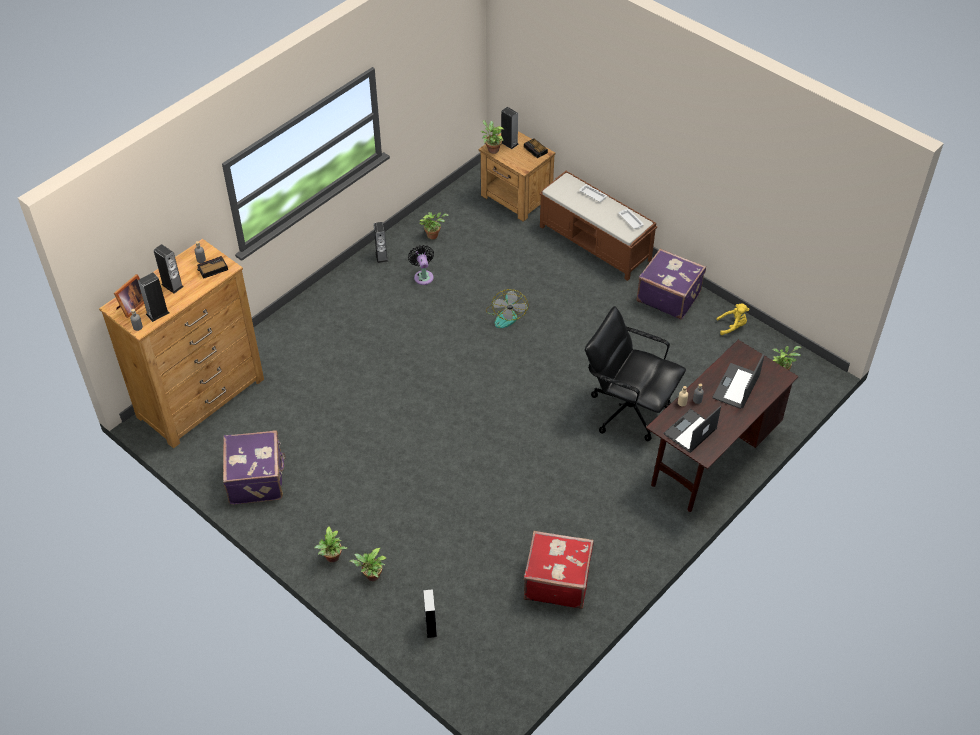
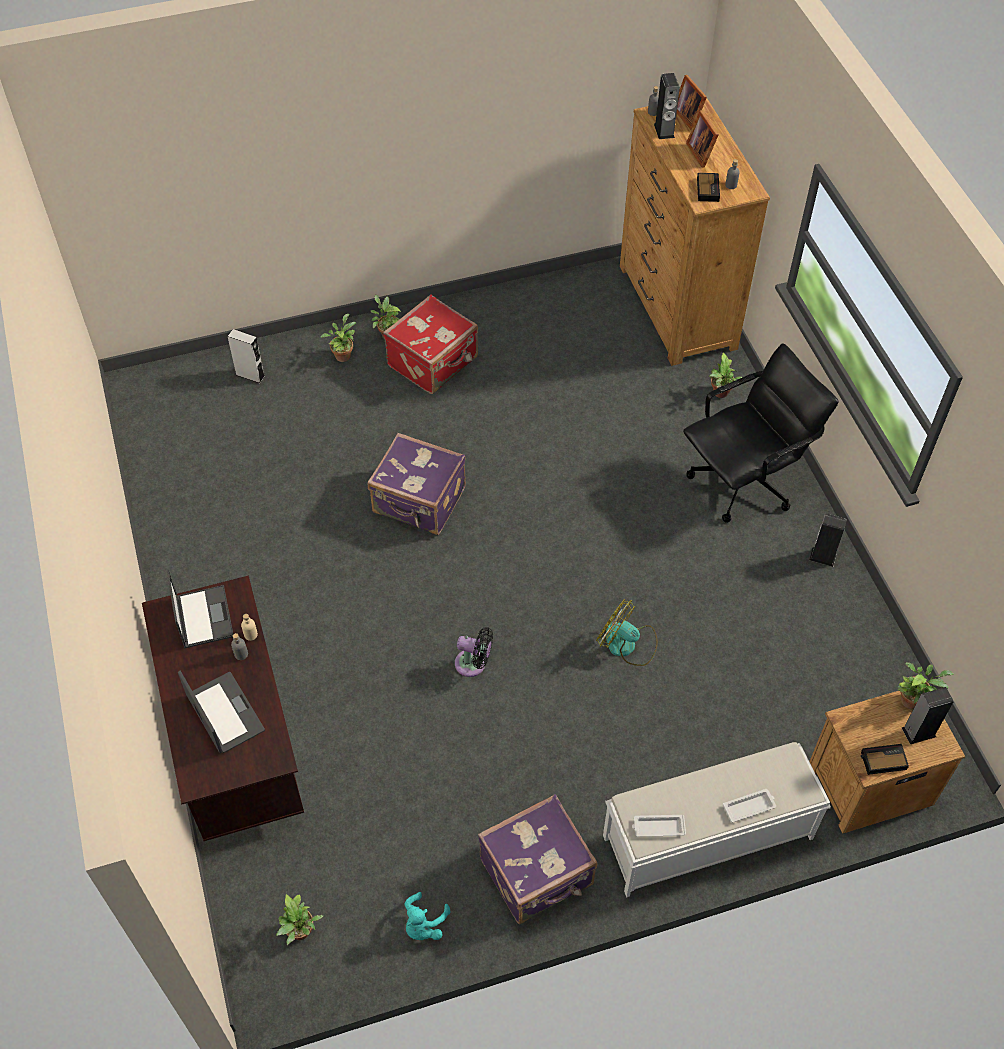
camera: 120 degrees right, 5 degrees up
(172, 285) = (702, 152): speaker -> picture frame
(257, 479) = (531, 314): purple suitcase -> purple suitcase (419, 502)
(423, 276) = (757, 586): black fan -> black fan (473, 664)
(434, 235) = (836, 635): potted plant -> potted plant (721, 394)
(557, 580) = (211, 497): red suitcase -> red suitcase (434, 362)
(595, 243) = (706, 838): brown bench -> white bench
(628, 410) = (375, 695): black office chair -> black office chair (744, 482)
(732, 326) = (424, 925): yellow plush toy -> turquoise plush toy

